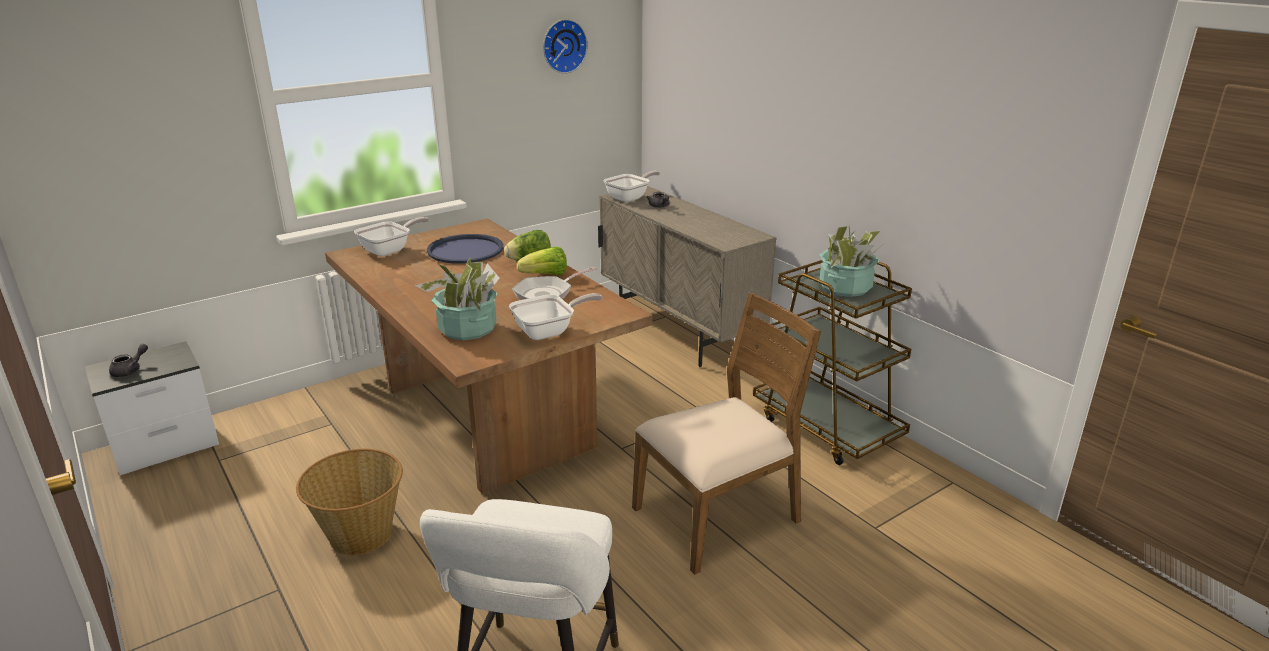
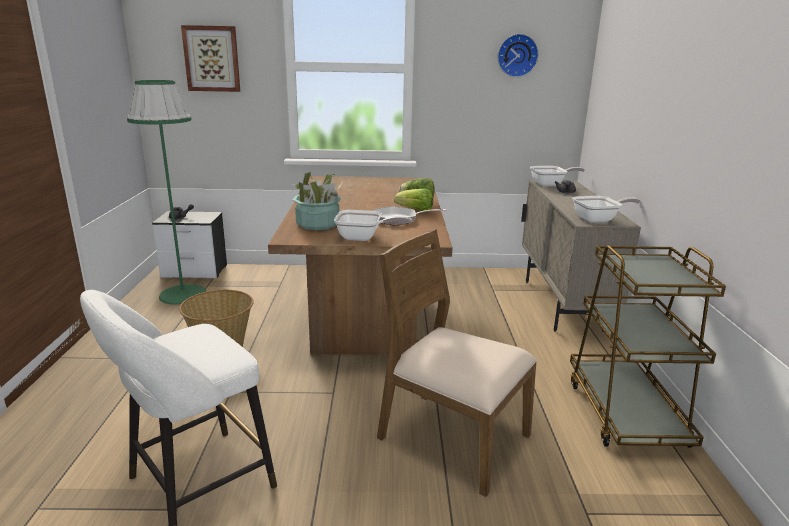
camera: 35 degrees right, 5 degrees down
(130, 104) = (212, 59): none -> picture
(197, 487) = (183, 294): none -> green floor lamp
(390, 250) = (346, 181): frying pan -> frying pan (598, 220)
(465, 250) = (388, 189): blue tray -> none
(718, 516) = (451, 437): brown chair -> brown chair turned 150 degrees counterclockwise
(845, 287) = (657, 272): potted plant -> none

